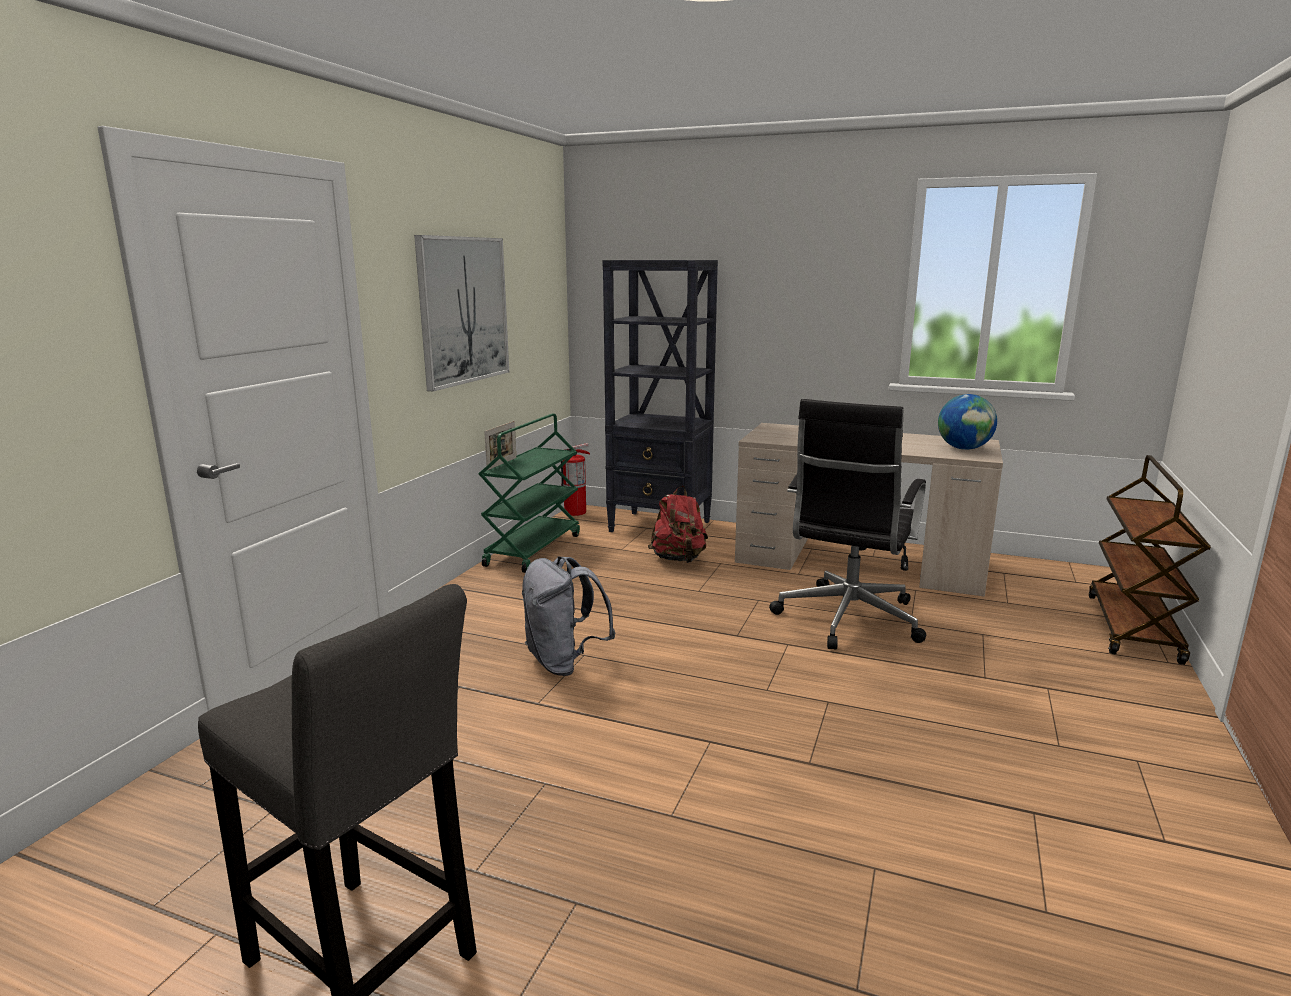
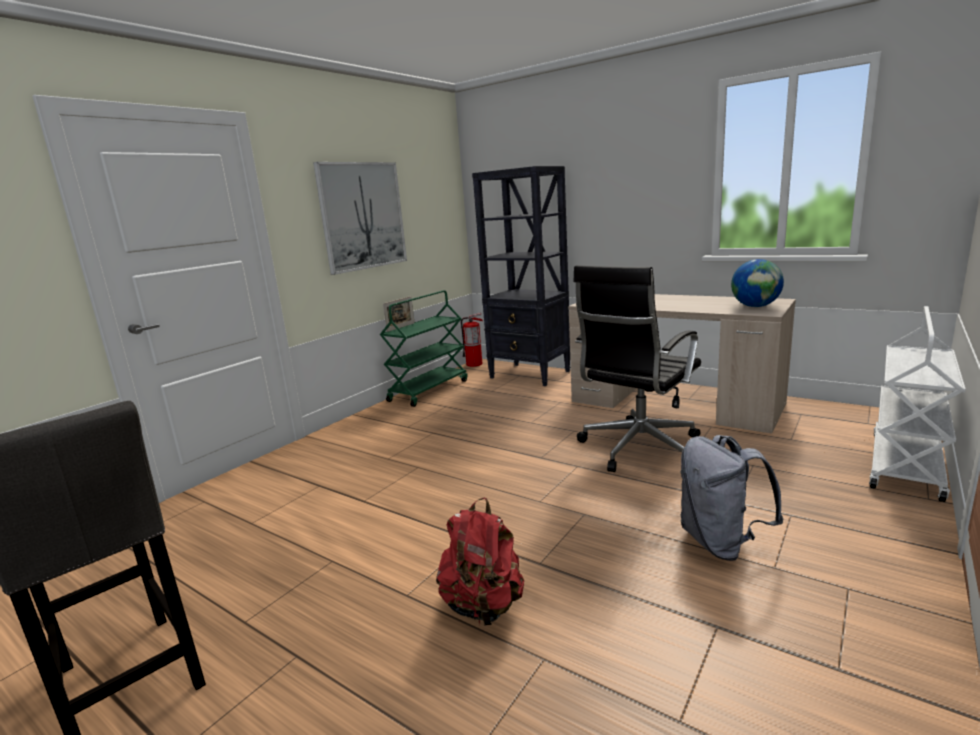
camera: 15 degrees right, 0 degrees up
(564, 663) = (400, 472): grey backpack -> grey backpack (721, 543)
(678, 559) = (529, 399): red backpack -> red backpack (484, 606)
(1133, 629) = (906, 467): brown cart -> white cart

